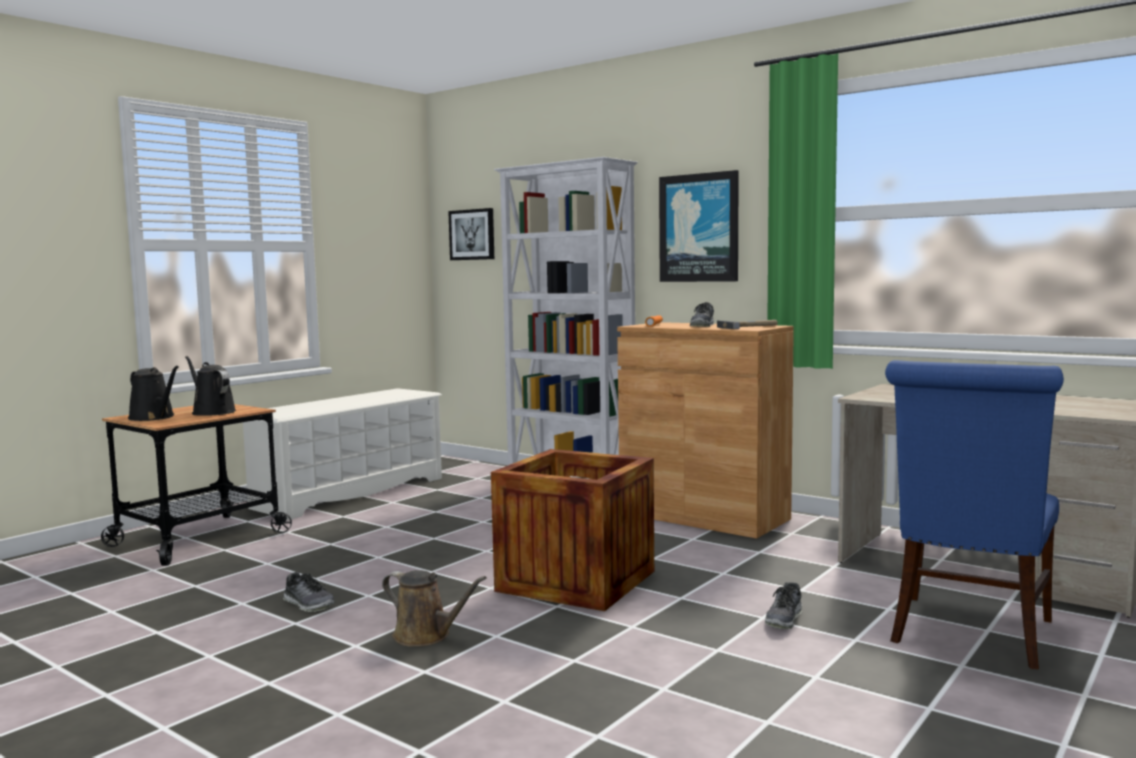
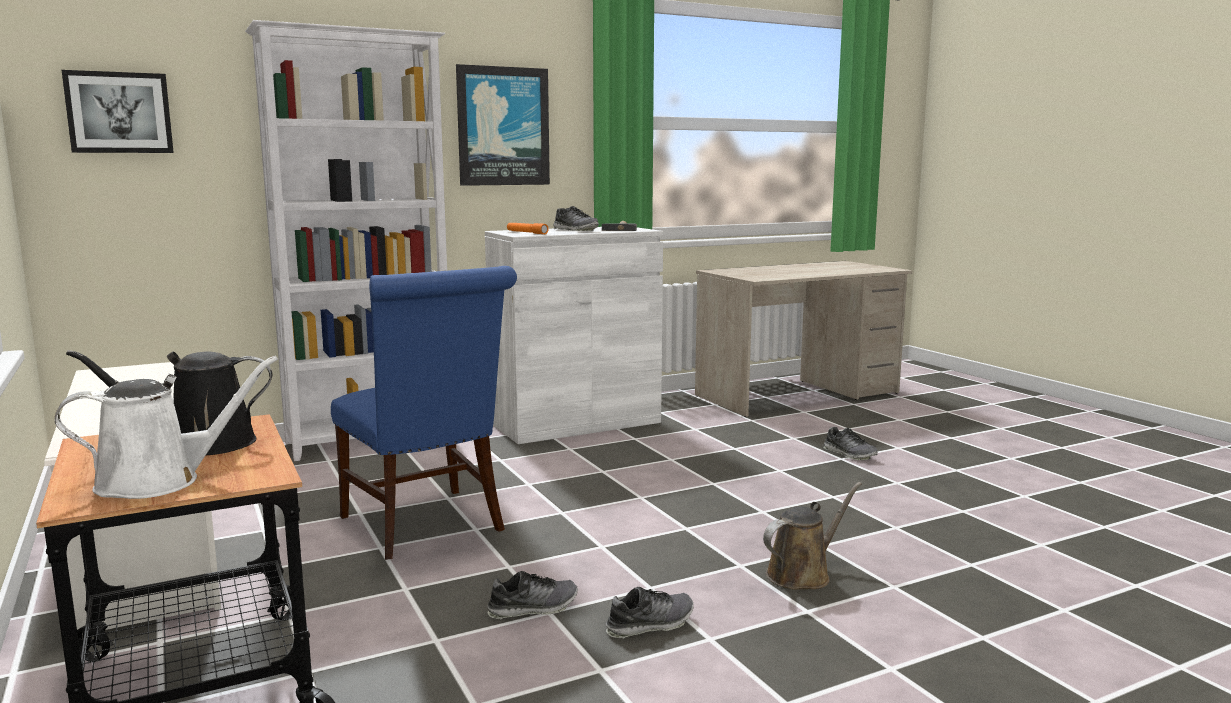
camera: 65 degrees left, 5 degrees up
(154, 417) = (159, 481): black watering can -> white watering can
(318, 574) = (533, 608): none -> shoe
(576, 581) = (703, 494): crate -> none
(703, 516) = (575, 423): brown cabinet -> white cabinet
(969, 634) = (904, 424): blue chair -> blue chair (427, 526)

